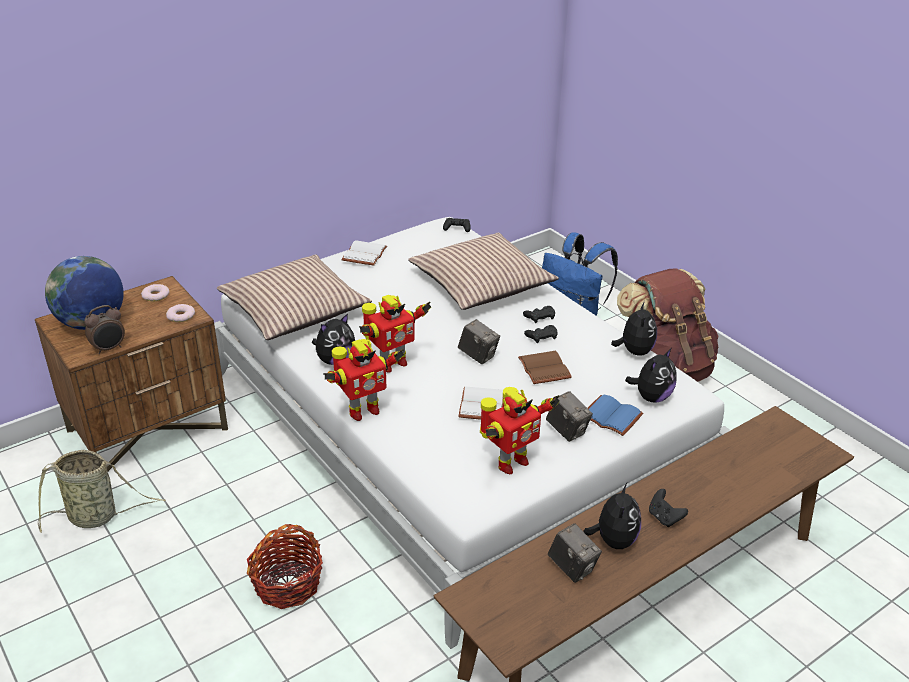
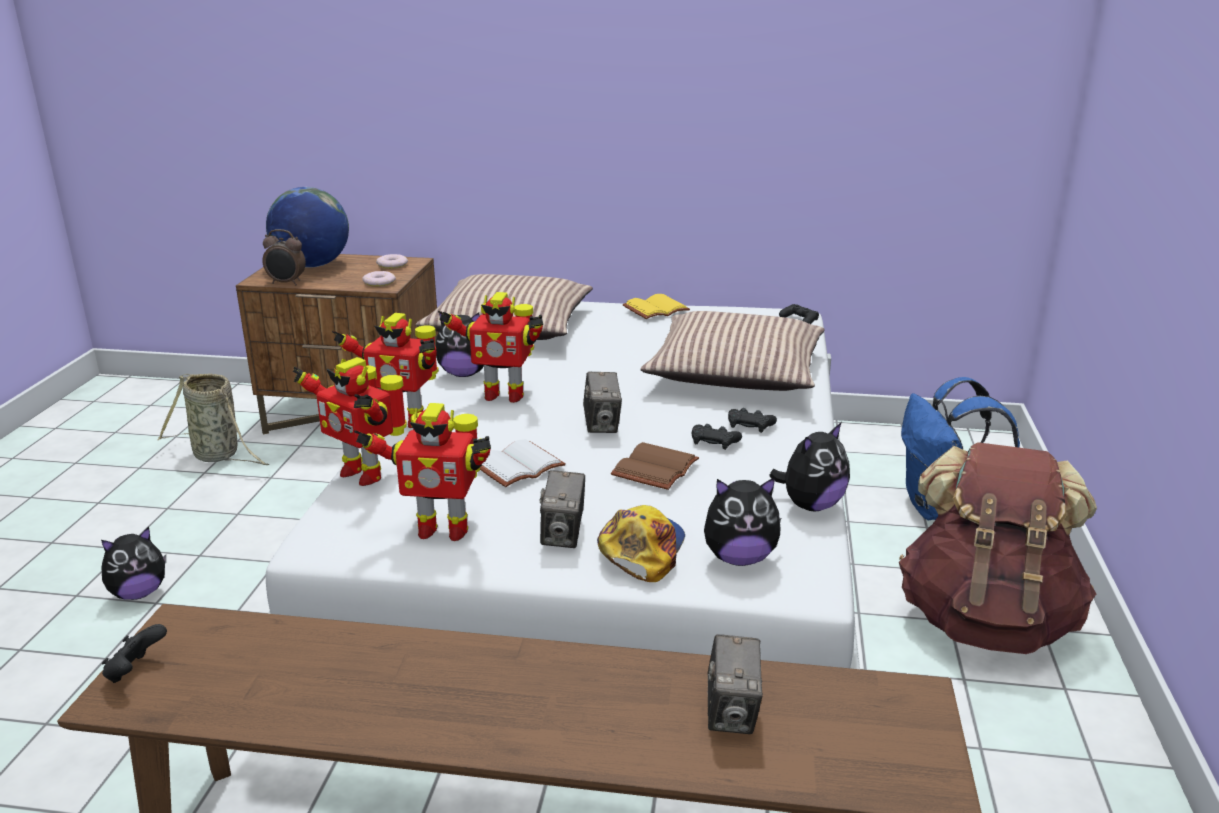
camera: 45 degrees right, 10 degrees down
(287, 584) = (241, 584): basket -> none
(363, 254) = (656, 308): white book -> yellow book
(409, 457) = (363, 473): none -> toy robot
(572, 567) = (320, 673): camera -> camera (732, 714)
(609, 417) = (641, 549): blue book -> cap
(613, 540) = (417, 679): plush toy -> plush toy (139, 593)
(664, 518) = (523, 698): black game controller -> black game controller (136, 671)

